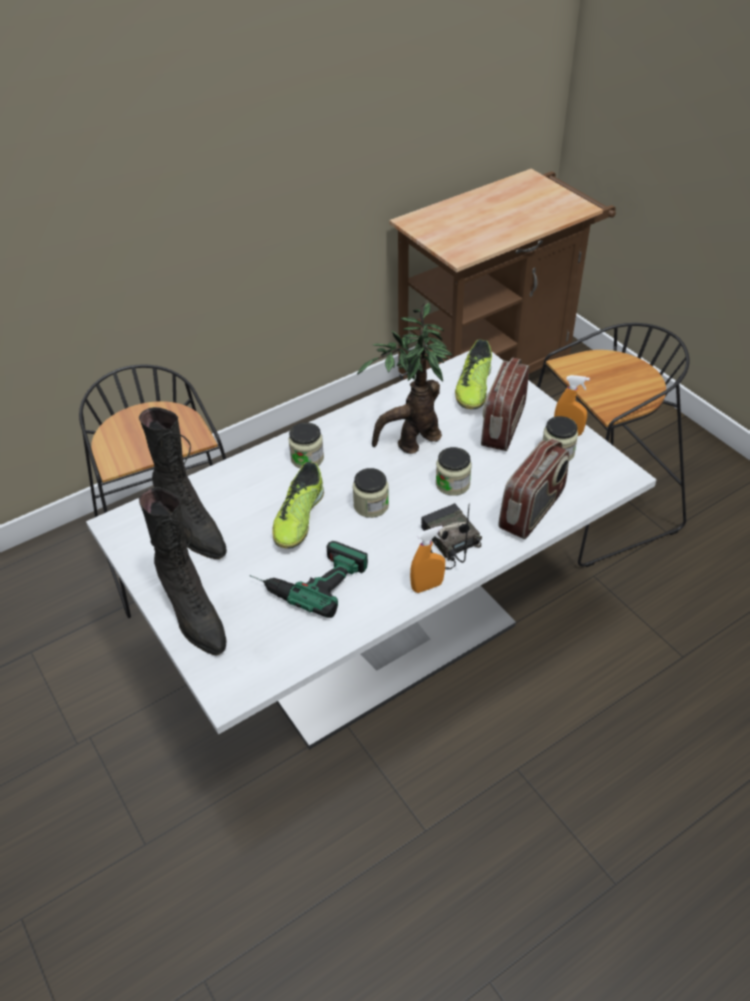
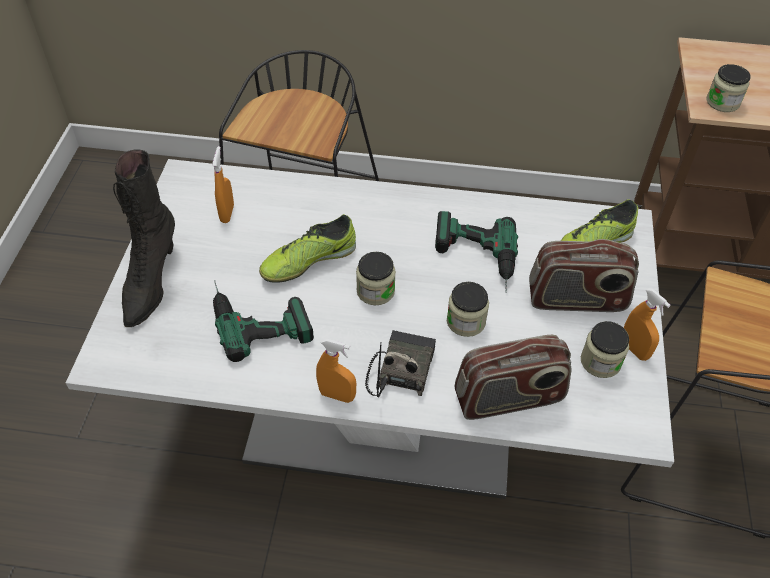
camera: 40 degrees right, 5 degrees up
(192, 527) = (227, 213): black boot -> orange spray bottle
(307, 458) = (373, 215): jar -> jar (722, 102)
(412, 442) = (475, 259): potted plant -> power drill
(502, 426) = (576, 300): radio -> radio turned 150 degrees counterclockwise

